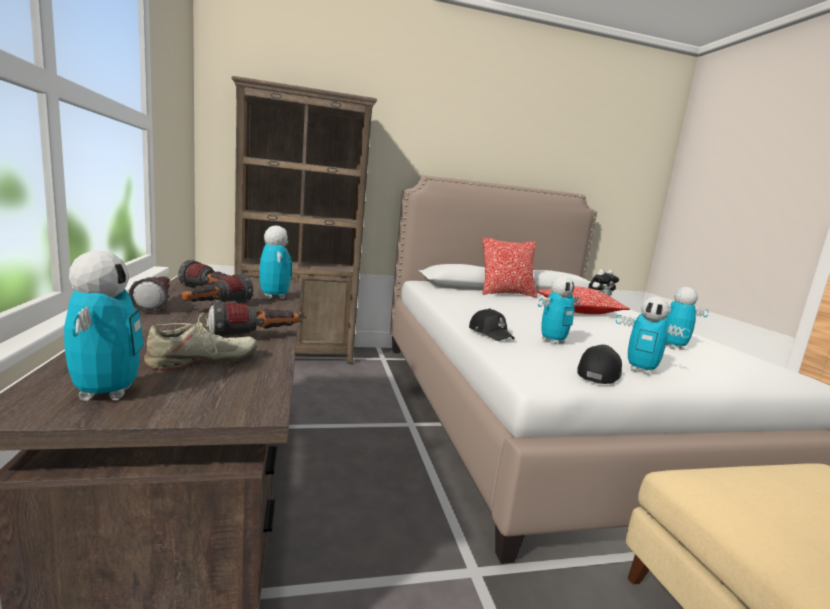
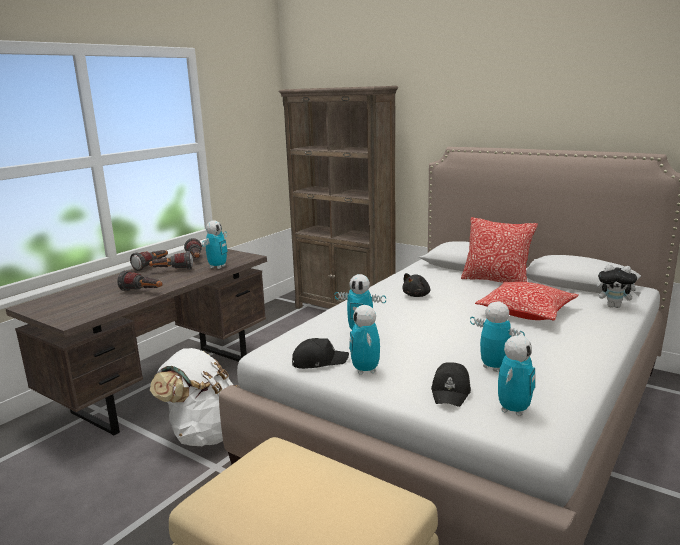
camera: 50 degrees right, 5 degrees up
(106, 393) = (50, 306): toy robot -> toy robot (513, 410)
(202, 361) = (99, 300): beige shoe -> none
(390, 540) = (206, 434): none -> white backpack
(490, 333) = (337, 316): black cap -> black cap (451, 391)
(492, 309) = (417, 295): none -> black plush toy

